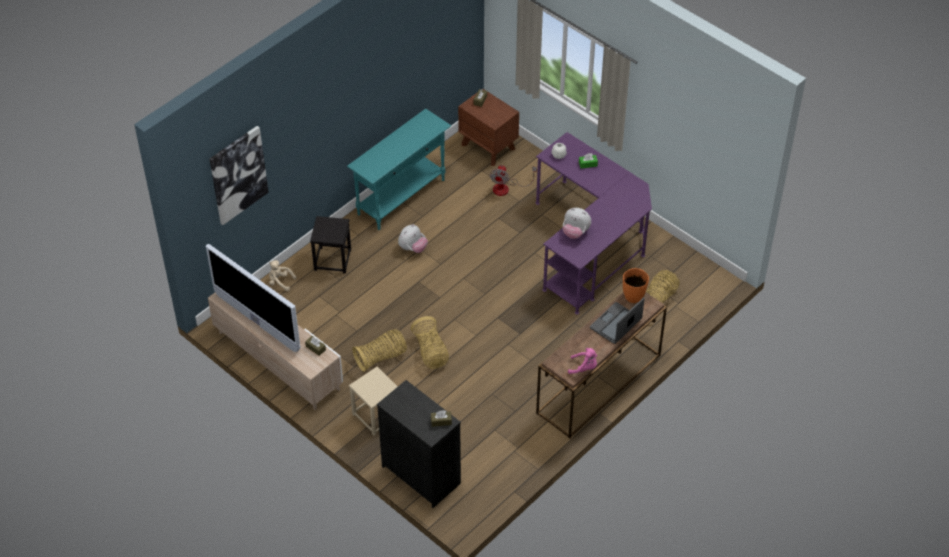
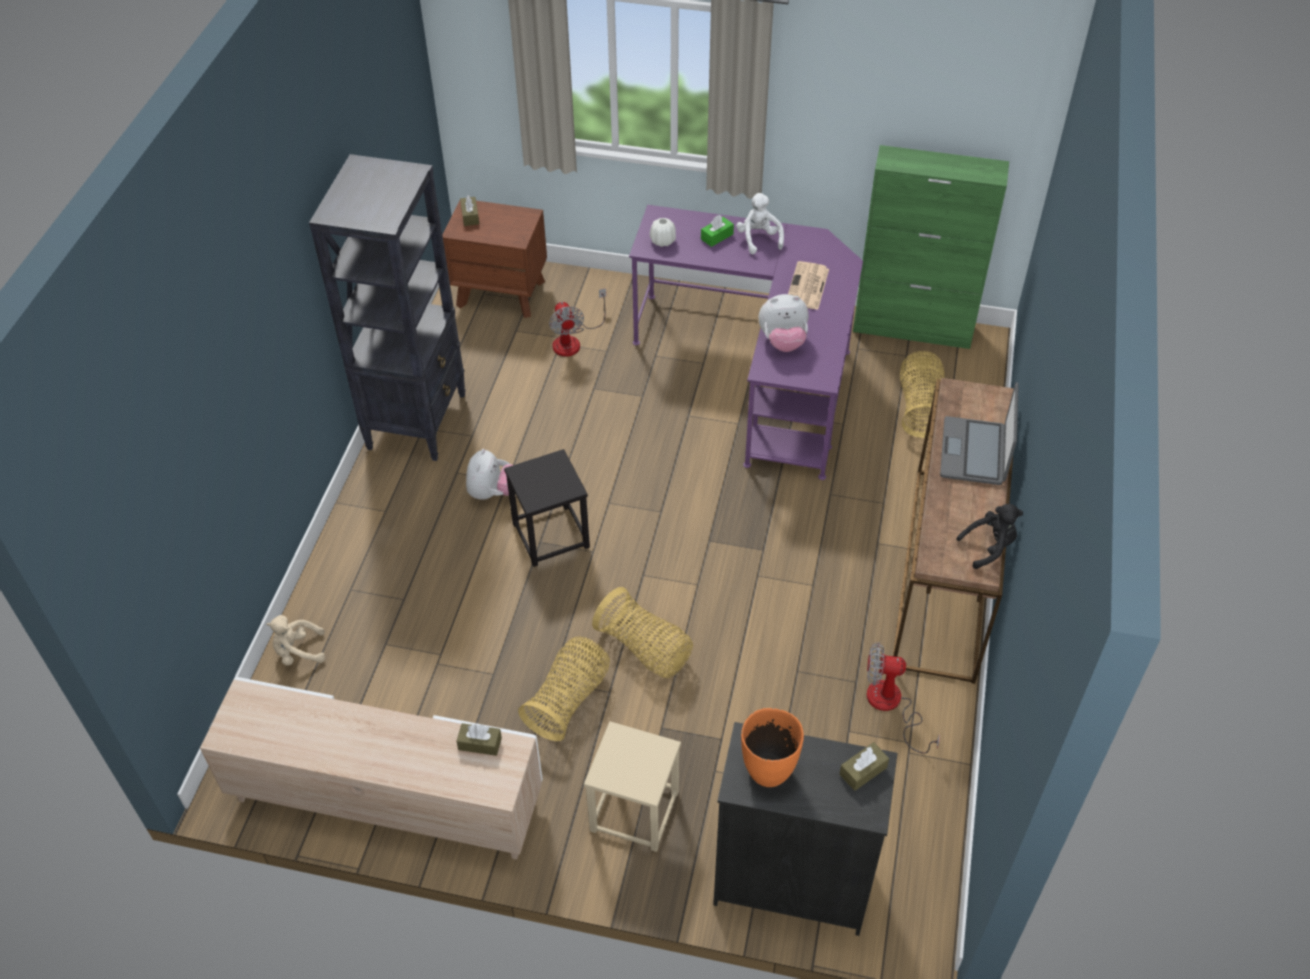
camera: 30 degrees left, 0 degrees up
(238, 174) = (167, 470): picture -> none
(257, 322) = (332, 749): television -> none
(332, 259) = (367, 571): black stool -> black stool (550, 535)
(402, 197) = (417, 420): turquoise console table -> black bookcase
(522, 429) = (891, 706): none -> fan
(584, 367) = (989, 547): pink plush toy -> black plush toy
(608, 174) = (758, 239): none -> white plush toy
(611, 210) = (807, 287): none -> newspaper
(633, 297) = (961, 398): orange vase -> orange vase (768, 770)
(690, 258) = (913, 328): none -> green cabinet

